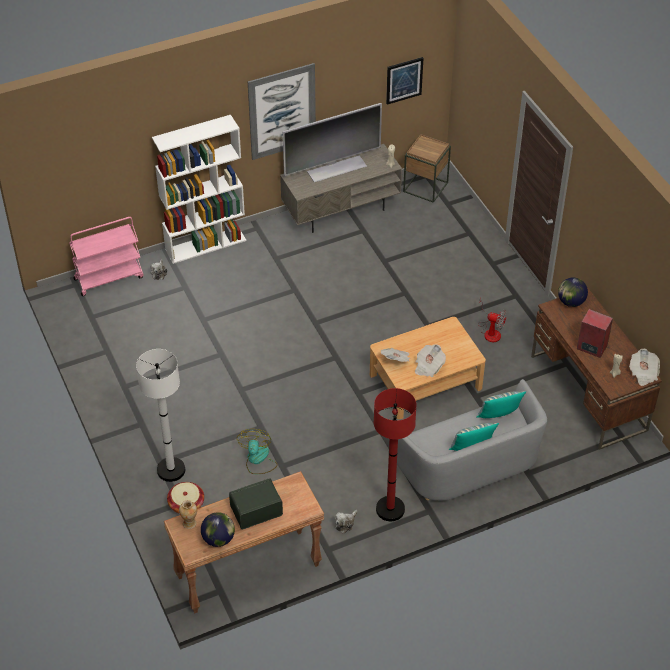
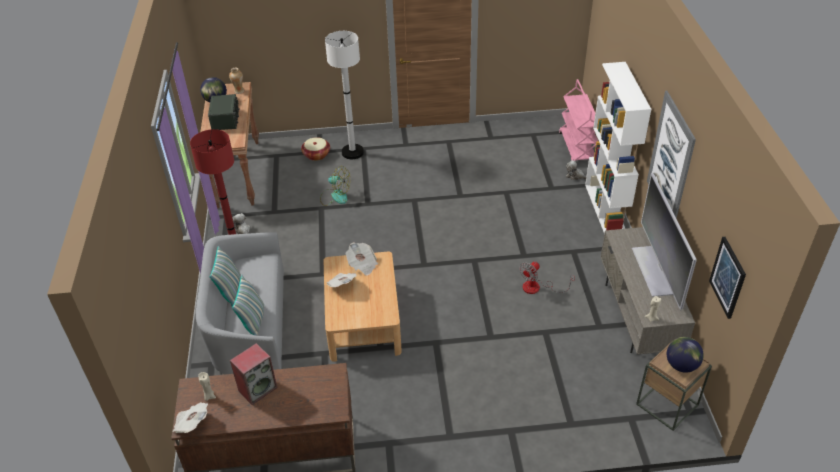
camera: 110 degrees right, 5 degrees down
(490, 331) = (405, 393): fan -> fan (537, 288)
(571, 302) = (333, 394): globe -> globe (681, 365)

